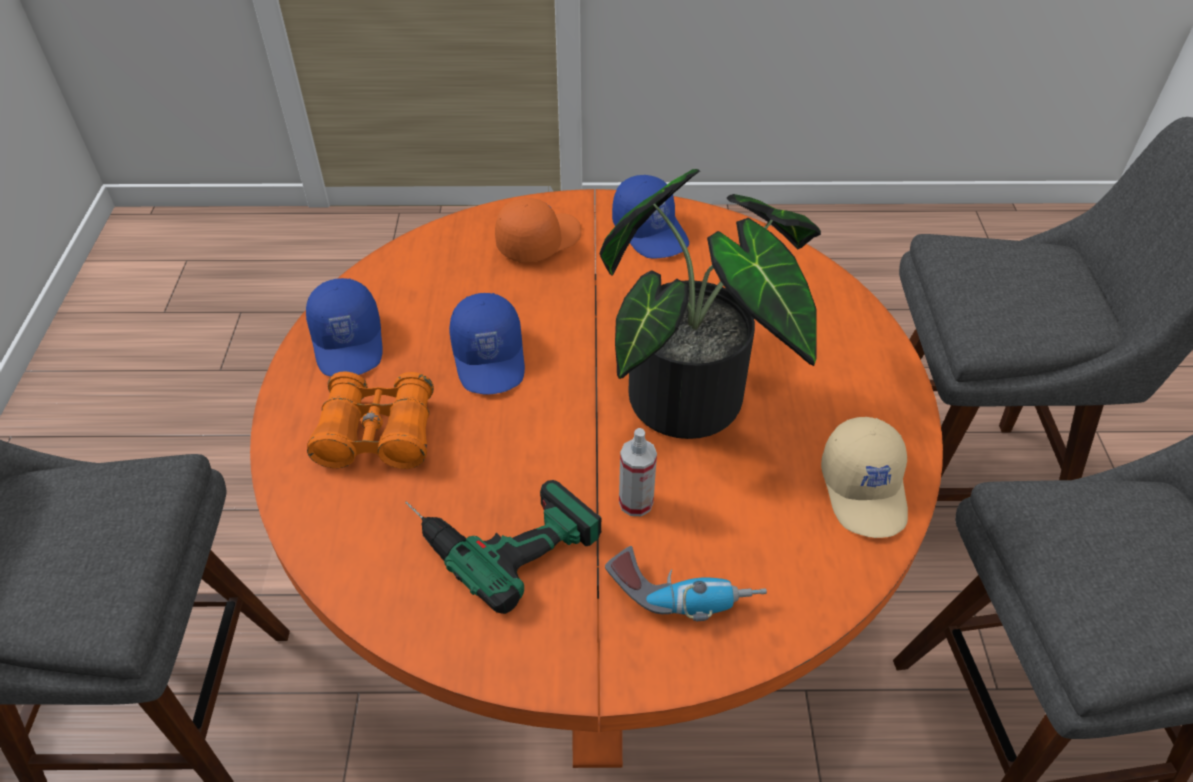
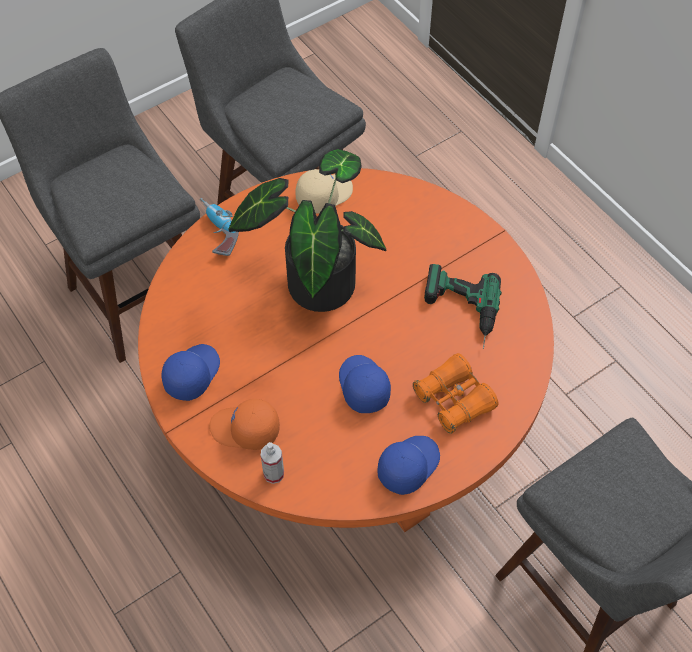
camera: 125 degrees left, 10 degrees up
(490, 358) = (362, 386): blue cap -> blue cap turned 60 degrees counterclockwise
(636, 502) = (401, 270): spray bottle -> spray bottle (274, 474)
(683, 592) = (431, 231): power drill -> power drill (216, 232)

